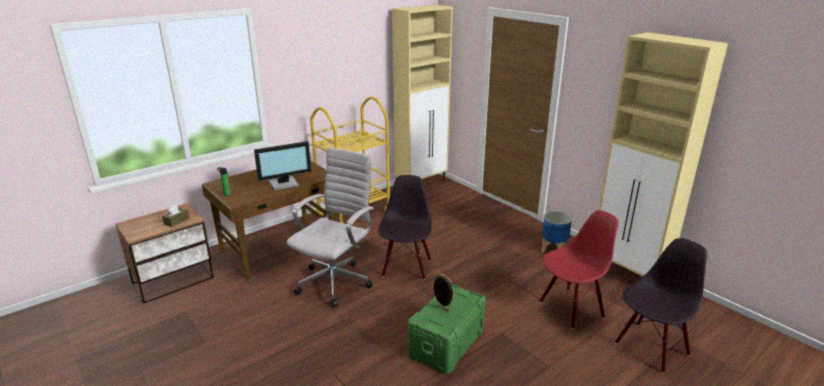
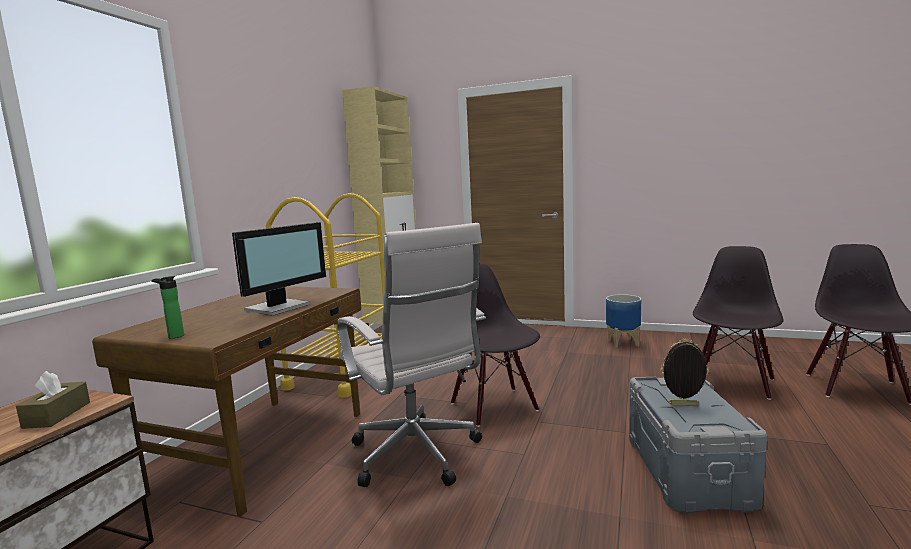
camera: 30 degrees left, 15 degrees down
(336, 281) = (417, 456): white office chair -> white office chair turned 150 degrees clockwise
(445, 343) = (685, 471): green storage box -> grey storage box
(571, 309) = (732, 383): red chair -> black chair
(628, 274) = (718, 341): beige cabinet -> none

